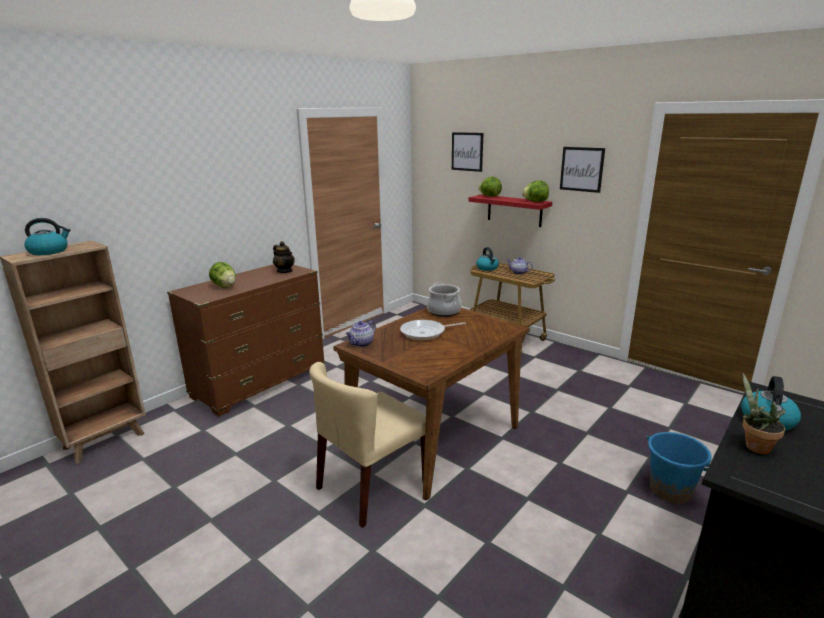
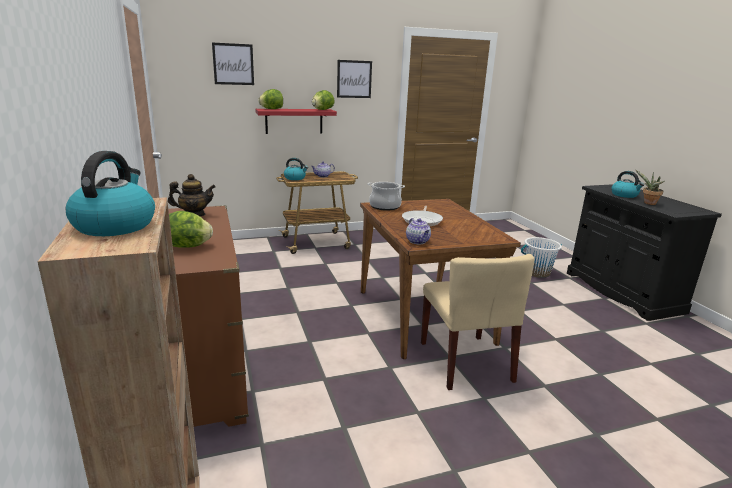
camera: 60 degrees left, 0 degrees up
(670, 490) = (537, 272): blue bucket -> white bucket

